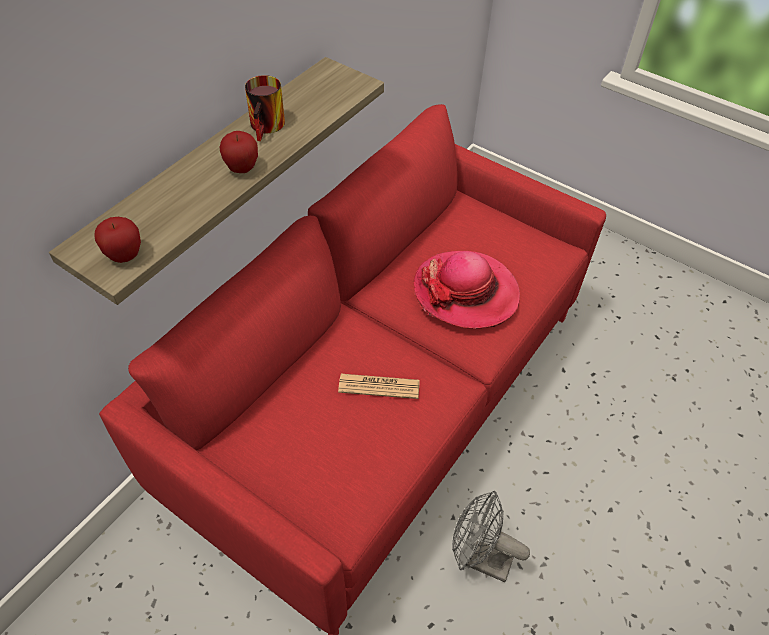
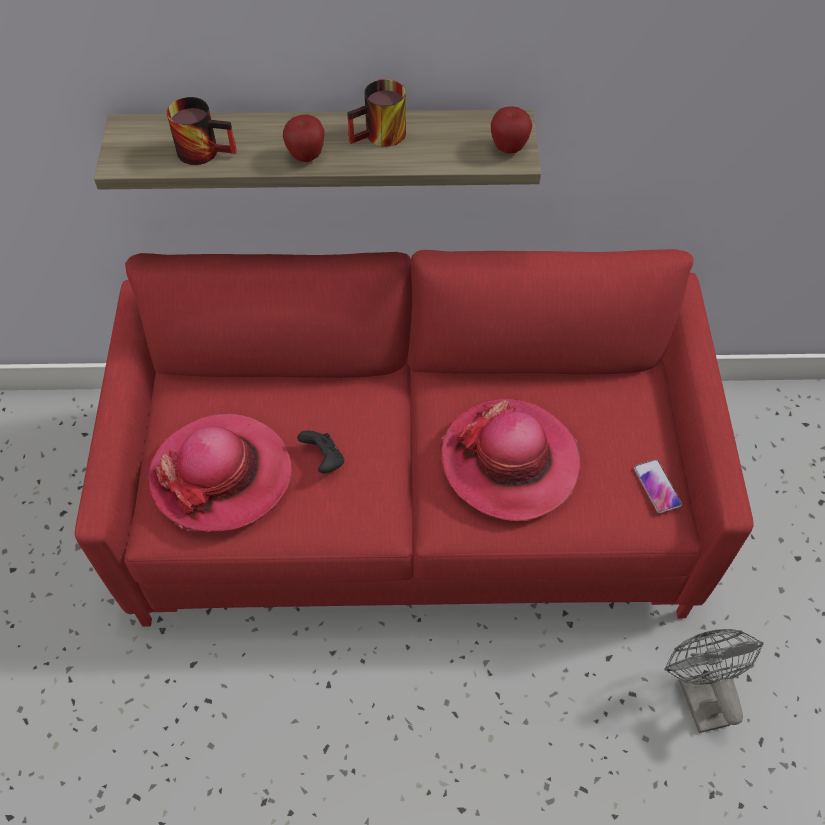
camera: 55 degrees right, 5 degrees up
(125, 256) = (139, 156): apple -> apple (509, 148)
(167, 215) = (206, 149): none -> mug
(337, 456) = (221, 475): none -> hat
(379, 386) = (324, 459): newspaper -> black game controller
(478, 558) = (305, 703): grey fan -> grey fan (698, 693)
(538, 239) = (657, 486): none -> phone

